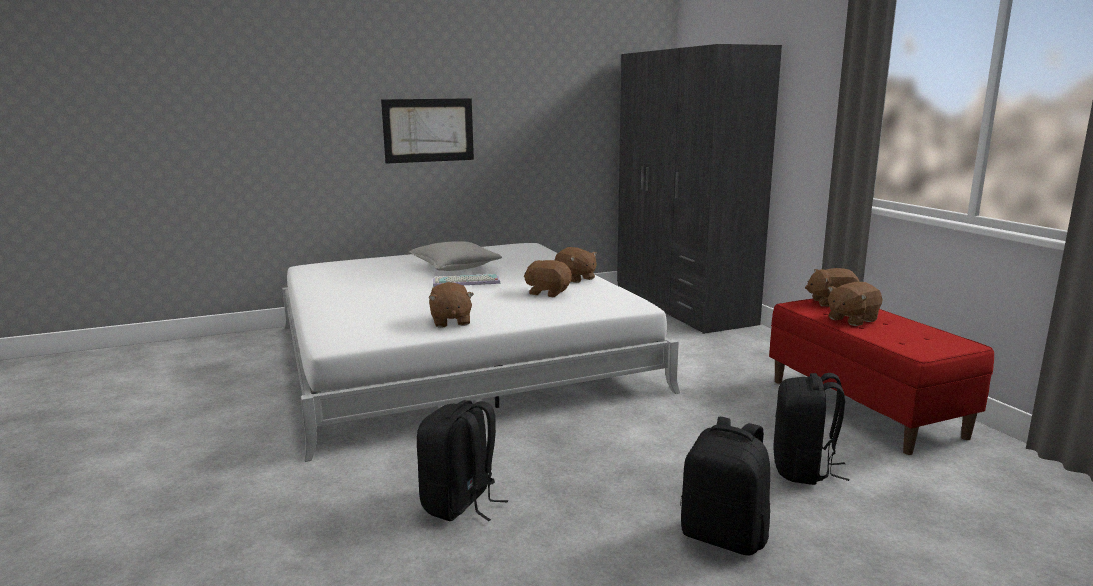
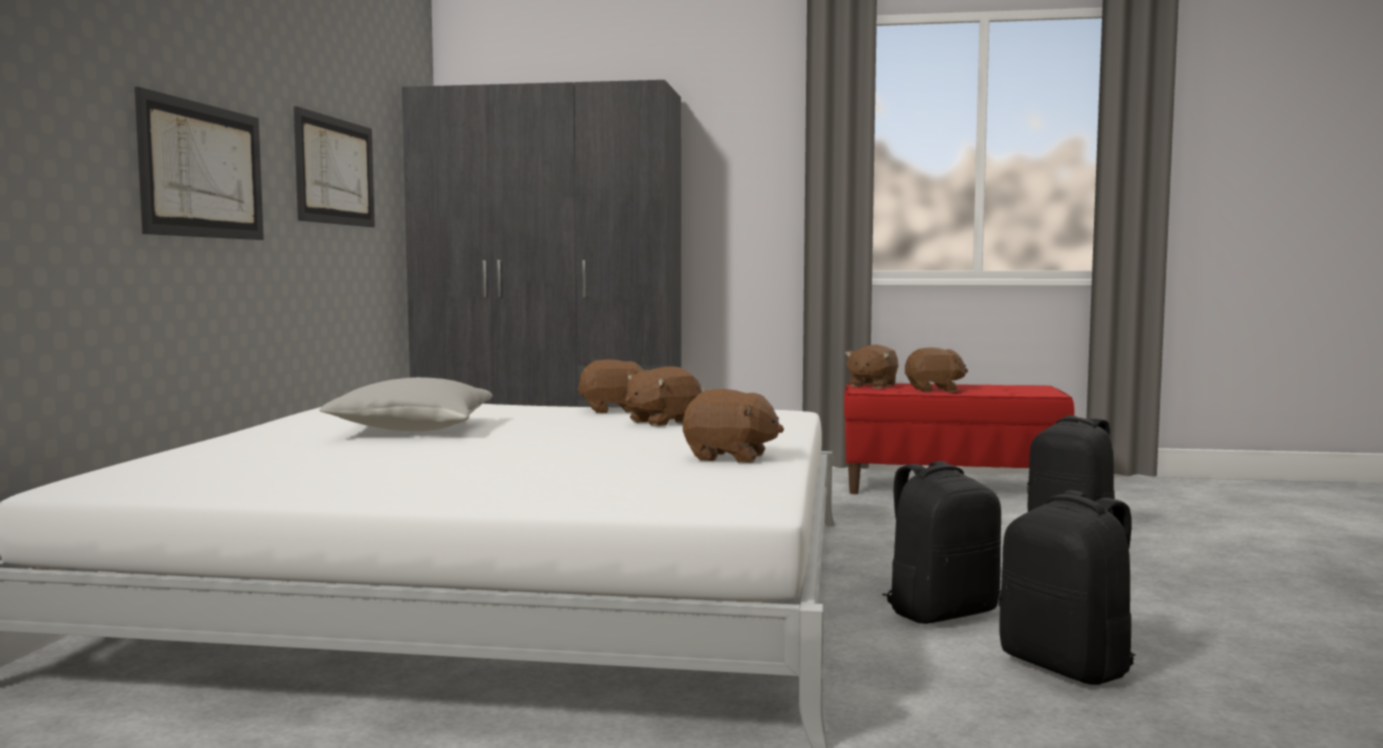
camera: 60 degrees left, 10 degrees down
(465, 282) = (528, 433): keyboard -> none
(547, 116) = (336, 171): none -> picture
(724, 536) = (1198, 578): black backpack -> black backpack (940, 612)
(851, 319) = (934, 390): brown plush toy -> brown plush toy turned 90 degrees counterclockwise

